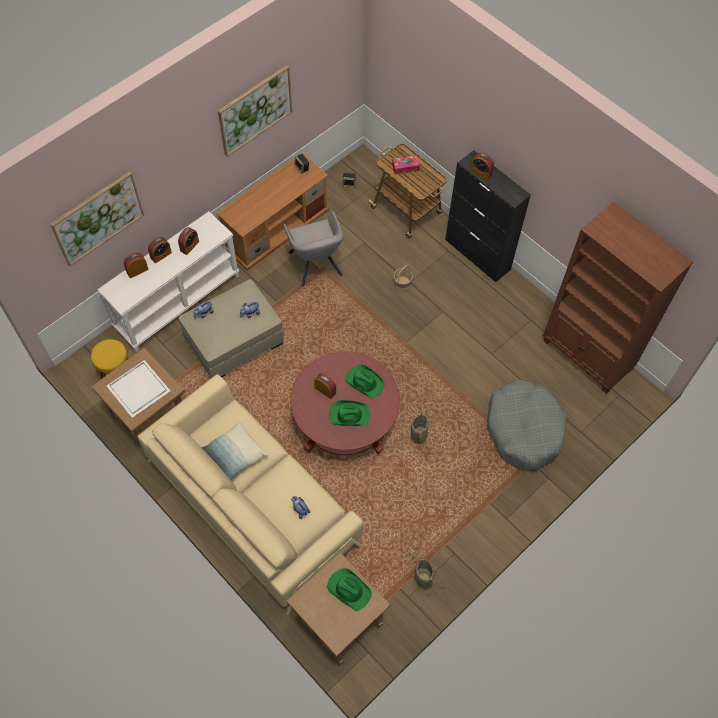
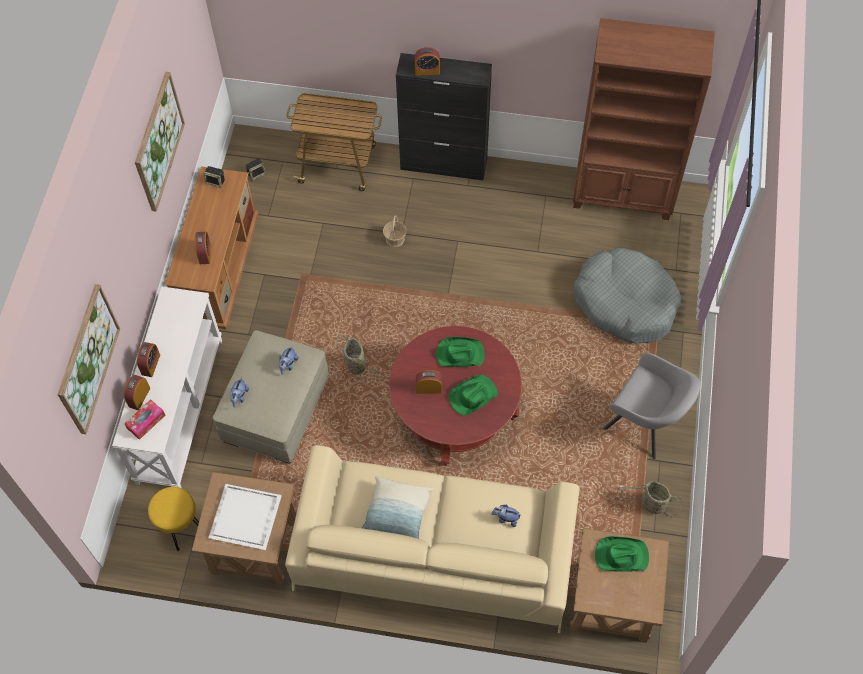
camera: 35 degrees left, 0 degrees up
(189, 246) = (173, 335): alarm clock -> alarm clock (205, 253)
(316, 266) = (294, 278): grey armchair -> grey armchair (645, 424)
(405, 167) = (325, 116): tissue box -> tissue box (146, 422)
(419, 434) = (535, 374): basket -> basket (355, 364)

